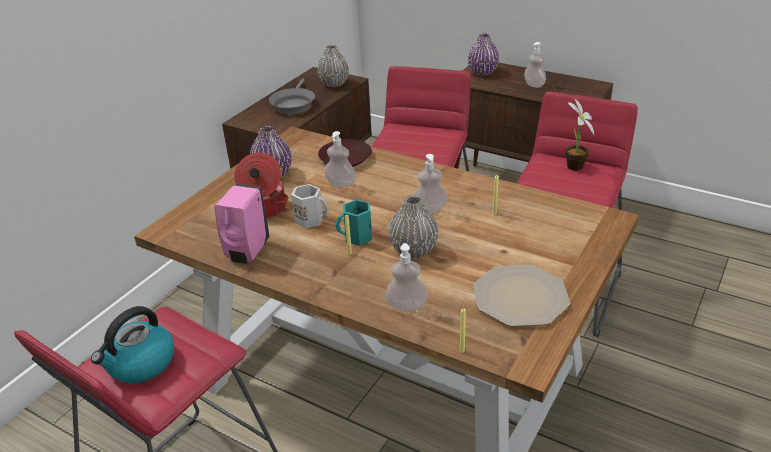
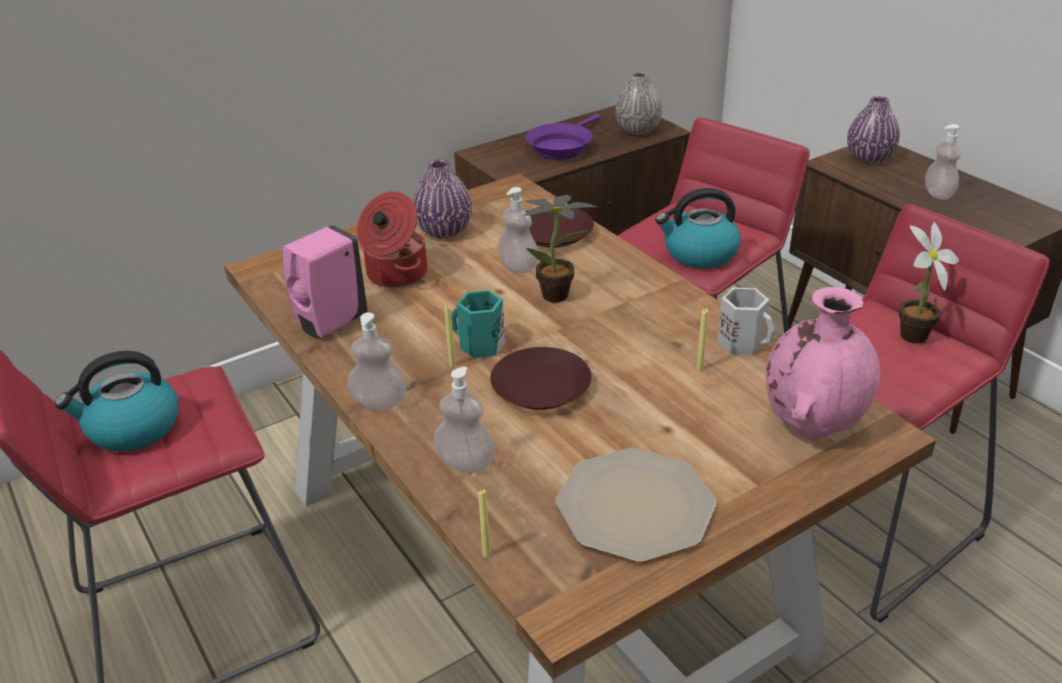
camera: 25 degrees right, 0 degrees up
(293, 104) = (562, 147): grey frying pan -> purple frying pan
(310, 219) = (441, 304): white mug -> white mug (742, 343)
(381, 194) = (560, 296): none -> potted plant
(414, 250) = (540, 387): grey vase -> brown plate
(427, 151) = (699, 254): none -> kettle
(430, 209) = (610, 335): soap dispenser -> soap dispenser (379, 402)
(575, 225) = (812, 425): none -> pink vase

